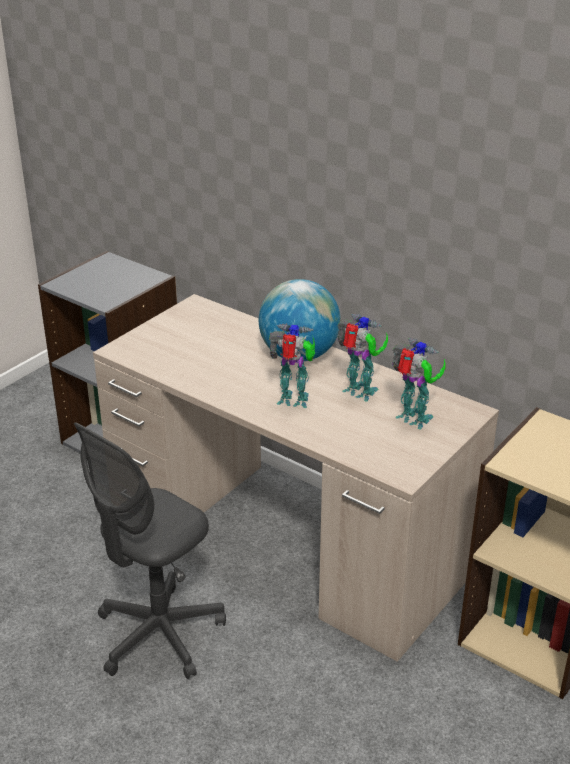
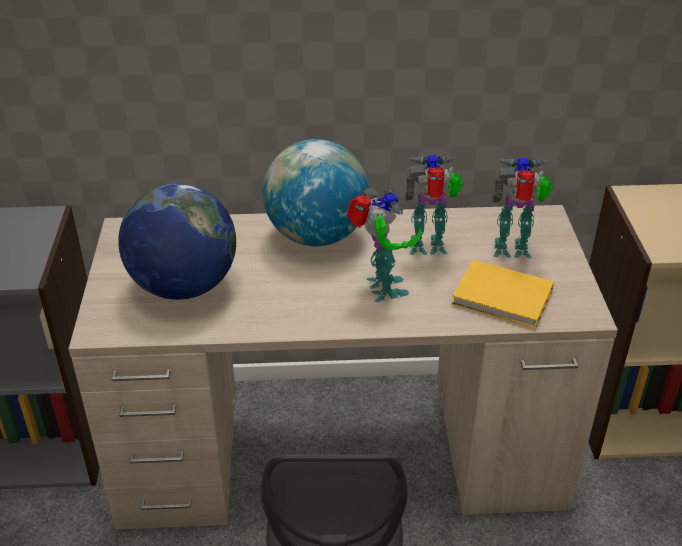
camera: 40 degrees left, 5 degrees up
(187, 348) = (184, 286): none -> globe
(294, 401) = (382, 289): toy robot -> toy robot turned 105 degrees clockwise
(363, 442) = (504, 298): none -> yellow book

